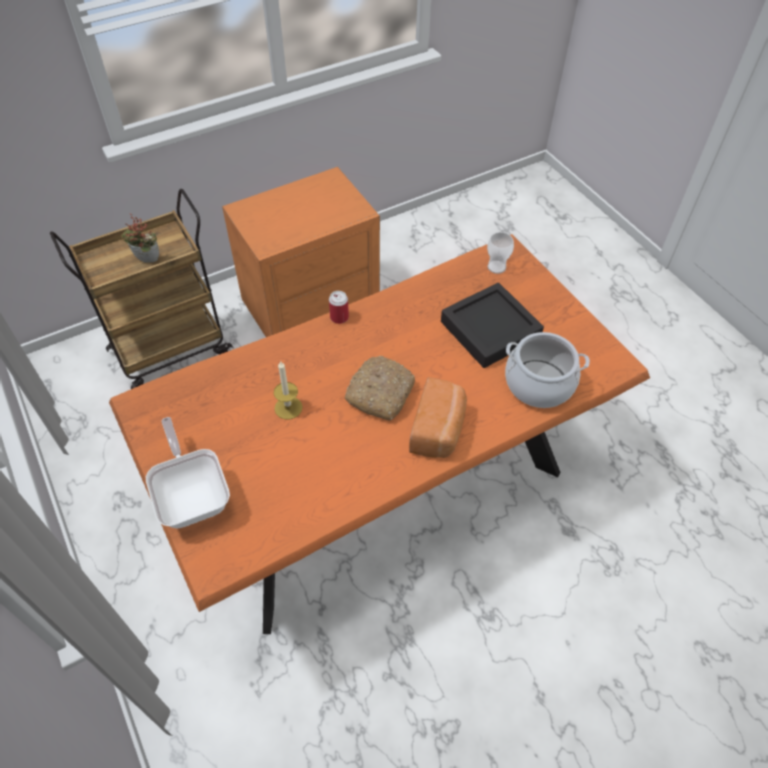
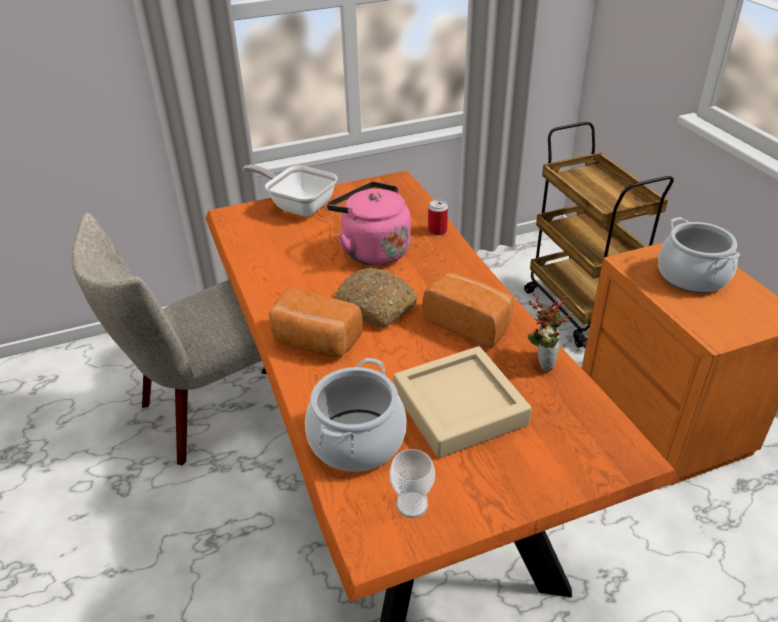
camera: 100 degrees right, 15 degrees down
(147, 261) = (593, 196): potted plant -> potted plant (542, 361)
(193, 495) = (298, 206): frying pan -> frying pan turned 135 degrees counterclockwise
(285, 214) = (692, 276): none -> cooking pot
(288, 408) = (372, 250): candle -> pink kettle
(335, 676) = (207, 412): none -> beige chair
(339, 317) = (490, 285): can -> can (437, 231)
(393, 328) = (469, 323): none -> bread
(490, 330) = (459, 407): black tray -> beige tray
(496, 267) = (588, 435): cup -> cup (412, 505)

